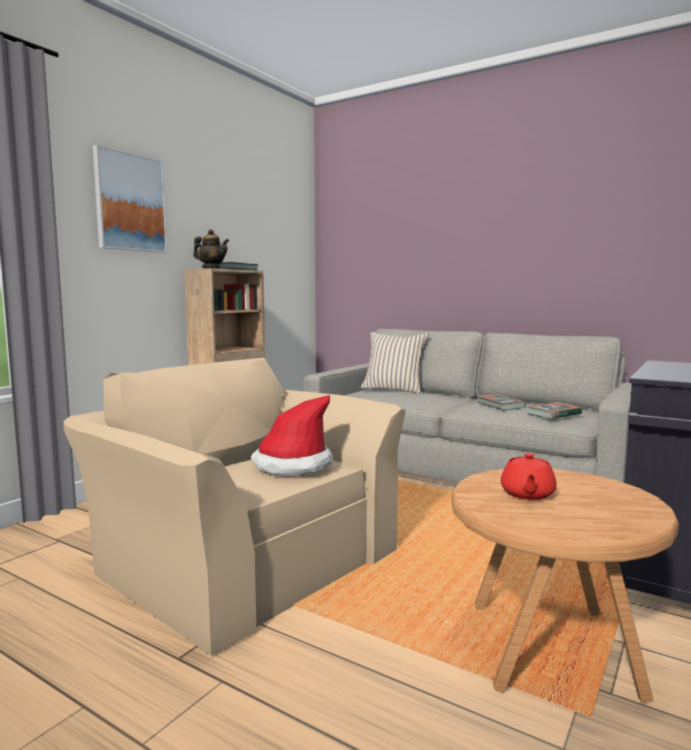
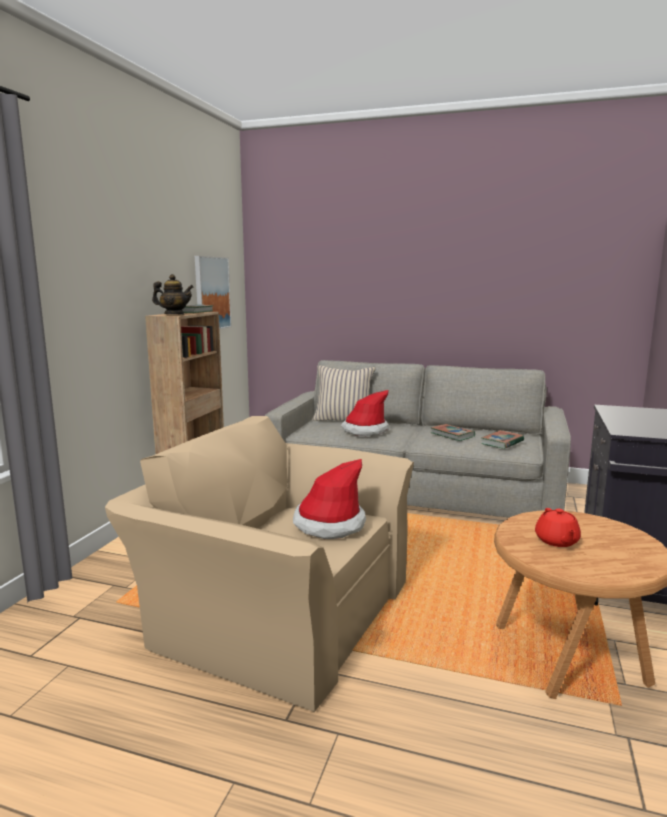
camera: 15 degrees left, 5 degrees up
(130, 202) = (93, 251): picture -> picture (211, 293)
(406, 397) = (365, 430): none -> hat

